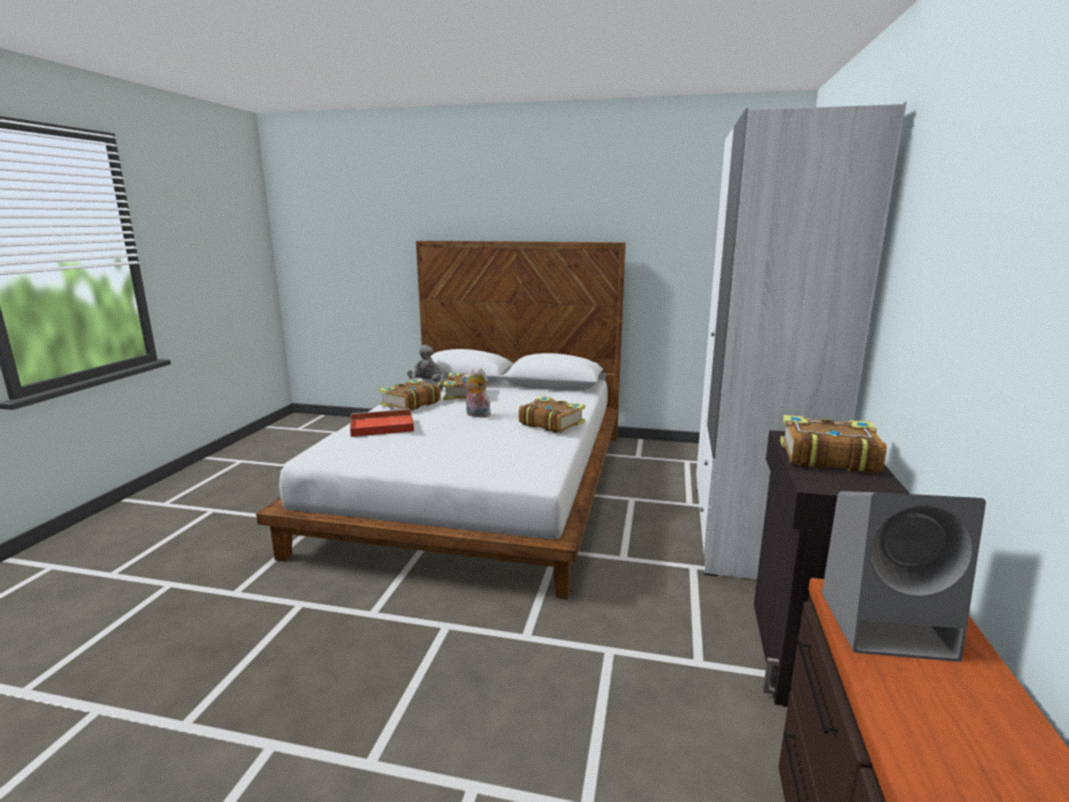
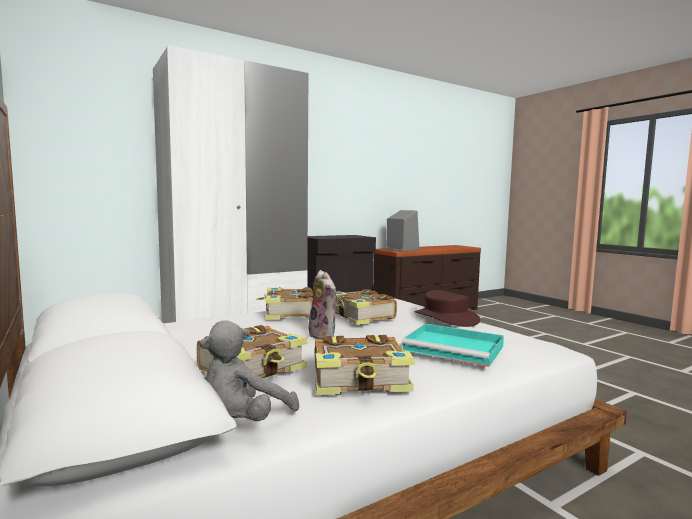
camera: 135 degrees left, 10 degrees down
(380, 426) = (455, 348): red tray -> turquoise tray
(425, 460) = (445, 318): none -> brown hat
(826, 457) = (335, 236): book -> book (361, 316)

